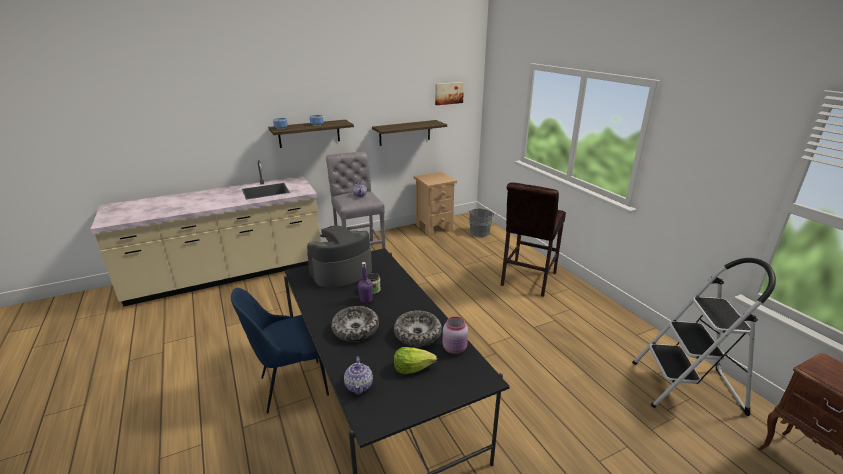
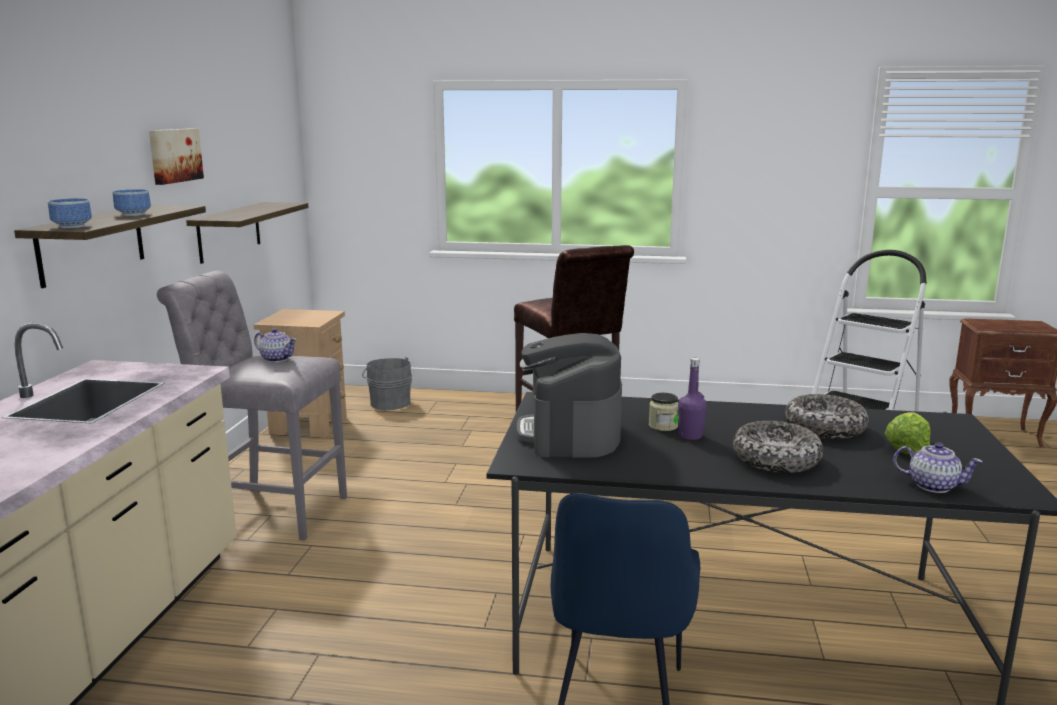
camera: 55 degrees left, 10 degrees down
(448, 93) = (270, 148): picture -> picture (174, 155)
(455, 349) = (876, 418): pink jar -> none

